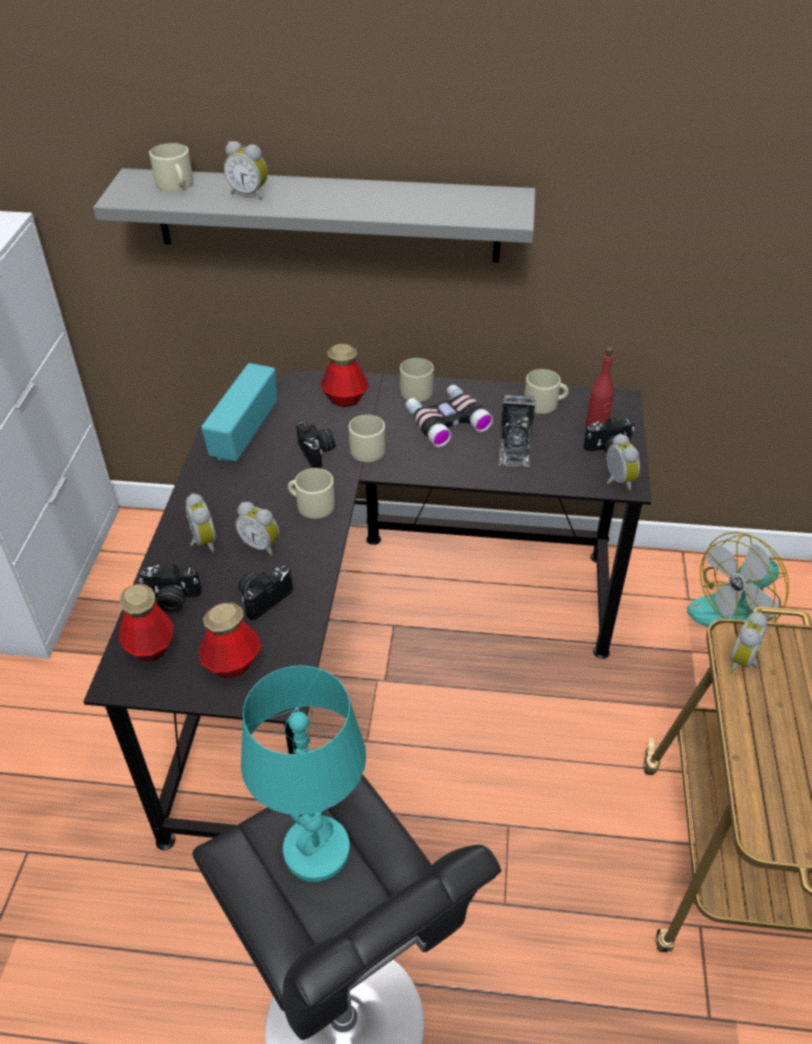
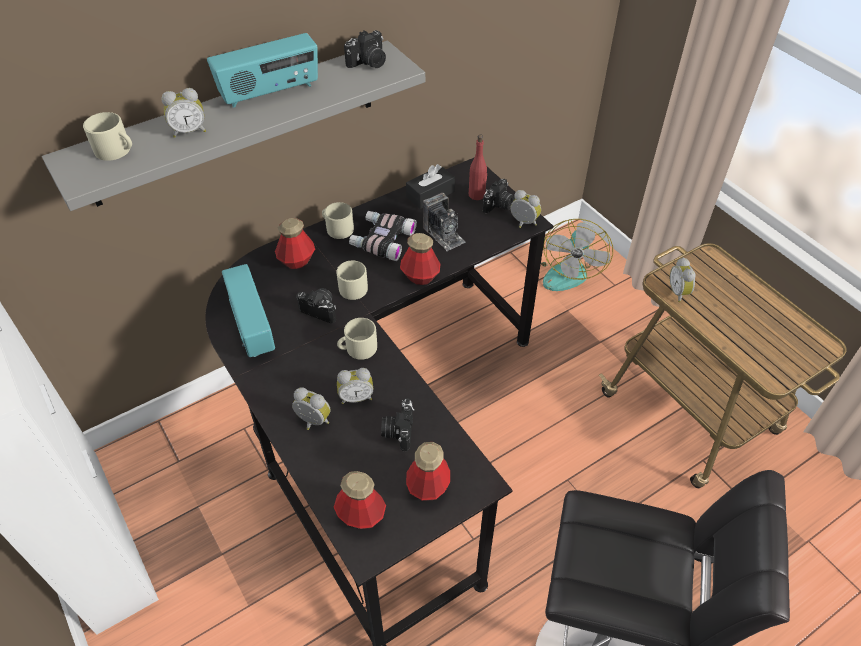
camera: 40 degrees left, 5 degrees up
(171, 600) = (338, 475): camera -> camera (368, 63)
(316, 850) = (619, 554): turquoise table lamp -> none
(358, 190) = (270, 93): none -> radio
(444, 474) = (420, 277): none -> bottle
(545, 403) = (430, 194): beige mug -> black tissue box

